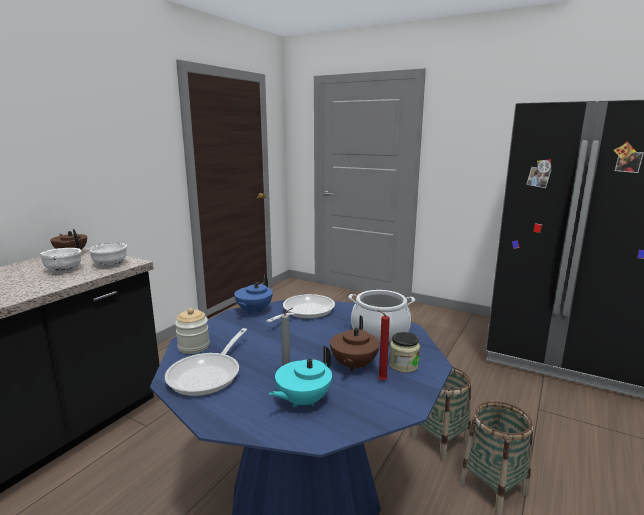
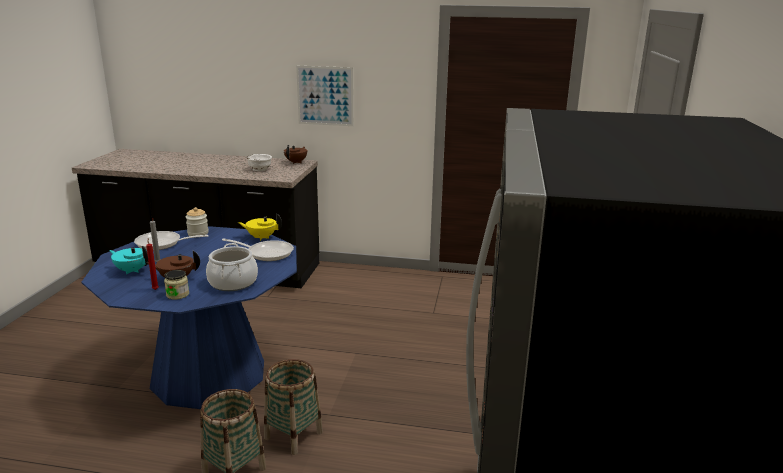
camera: 70 degrees right, 5 degrees up
(77, 162) = (325, 96): none -> picture
(110, 264) = (277, 175): white bowl -> none
(253, 311) = (261, 237): blue teapot -> yellow teapot

